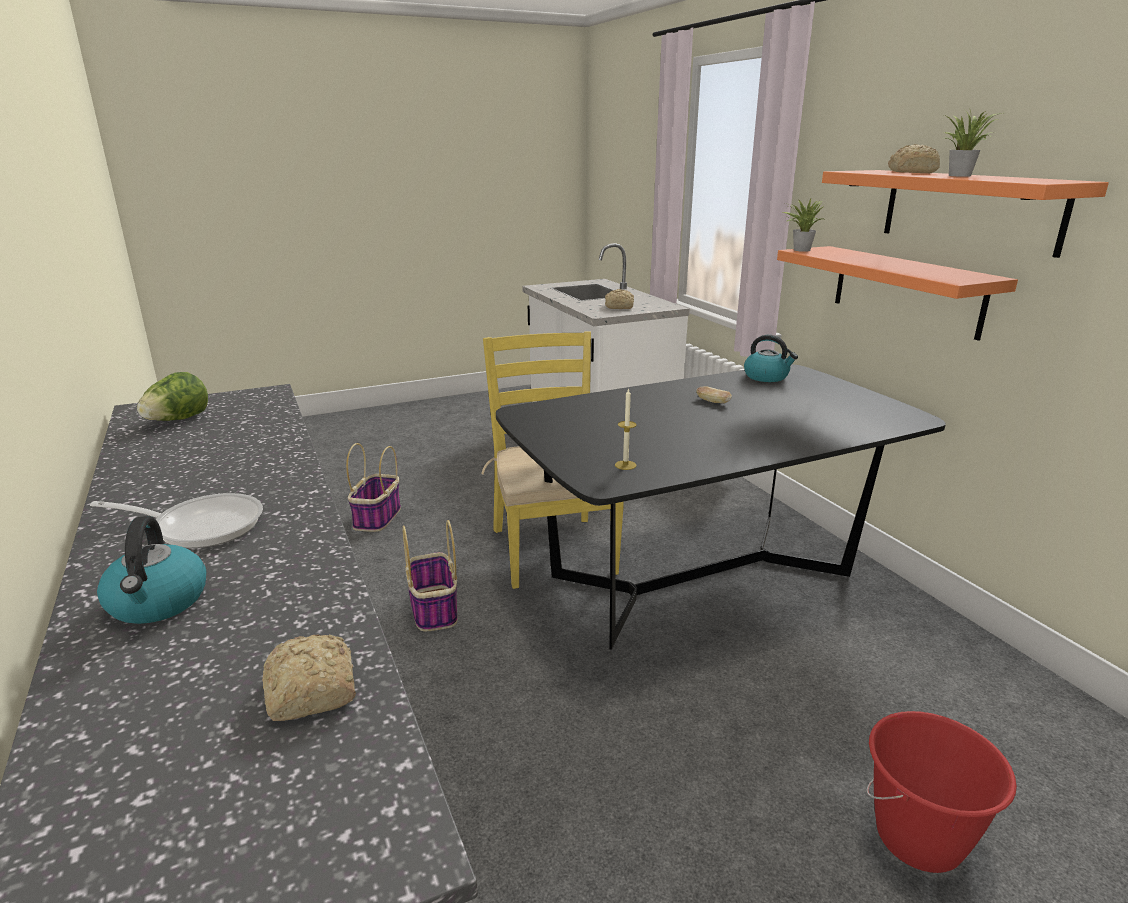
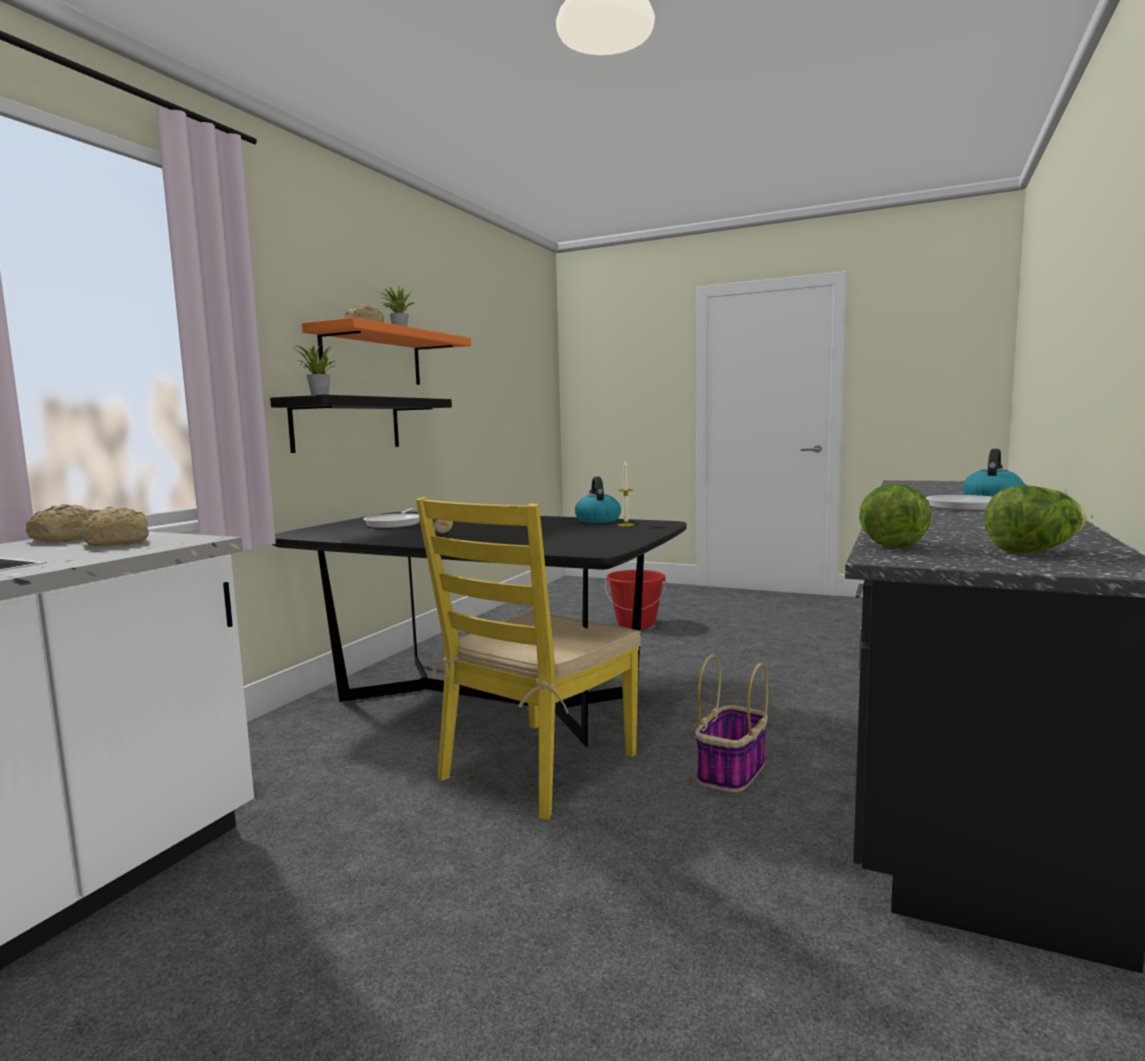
camera: 130 degrees left, 15 degrees down
(274, 408) = (888, 544): none -> lettuce
(311, 693) = (916, 488): bread -> bread (69, 538)
(377, 518) = (668, 944): basket -> none
(767, 377) = (332, 534): kettle -> kettle (597, 520)
(810, 401) = (395, 524): none -> frying pan
(906, 290) = (347, 424): orange shelf -> black shelf

